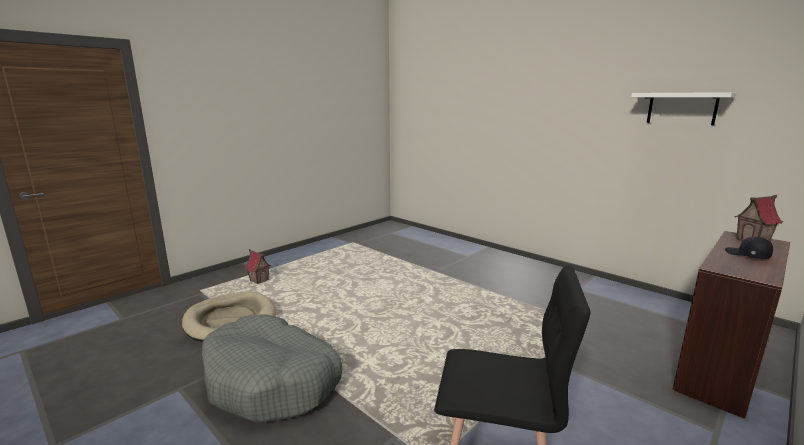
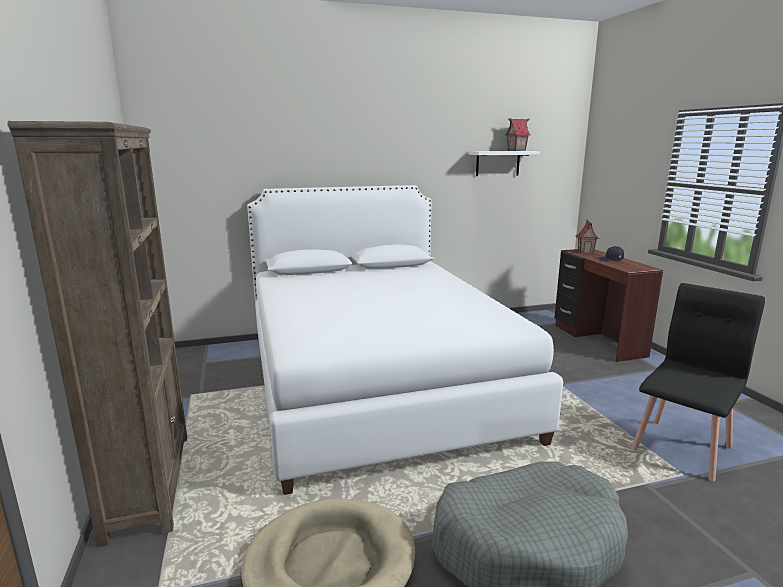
camera: 60 degrees left, 0 degrees up
(259, 281) = (212, 508): toy house -> toy house (516, 150)
(270, 262) = (149, 483): none -> brown bookcase
(429, 280) = (375, 383): none -> white bed

